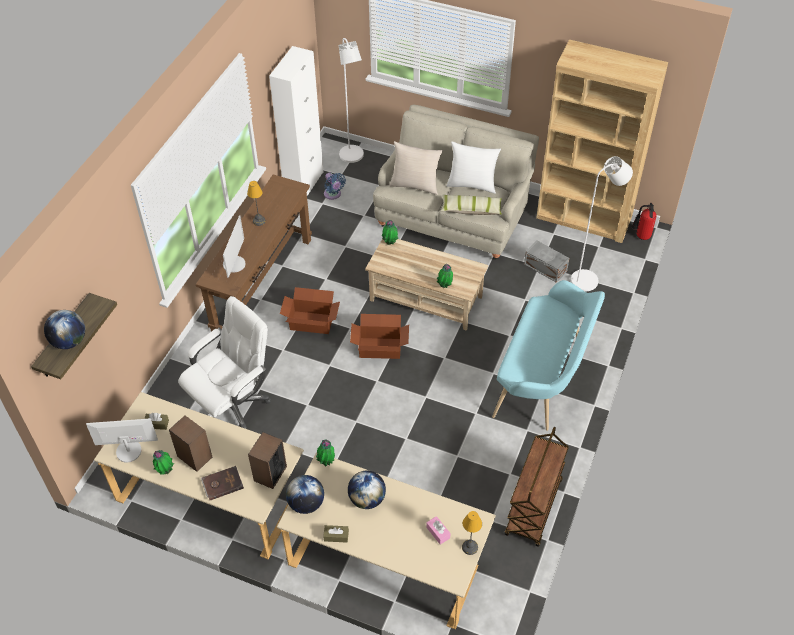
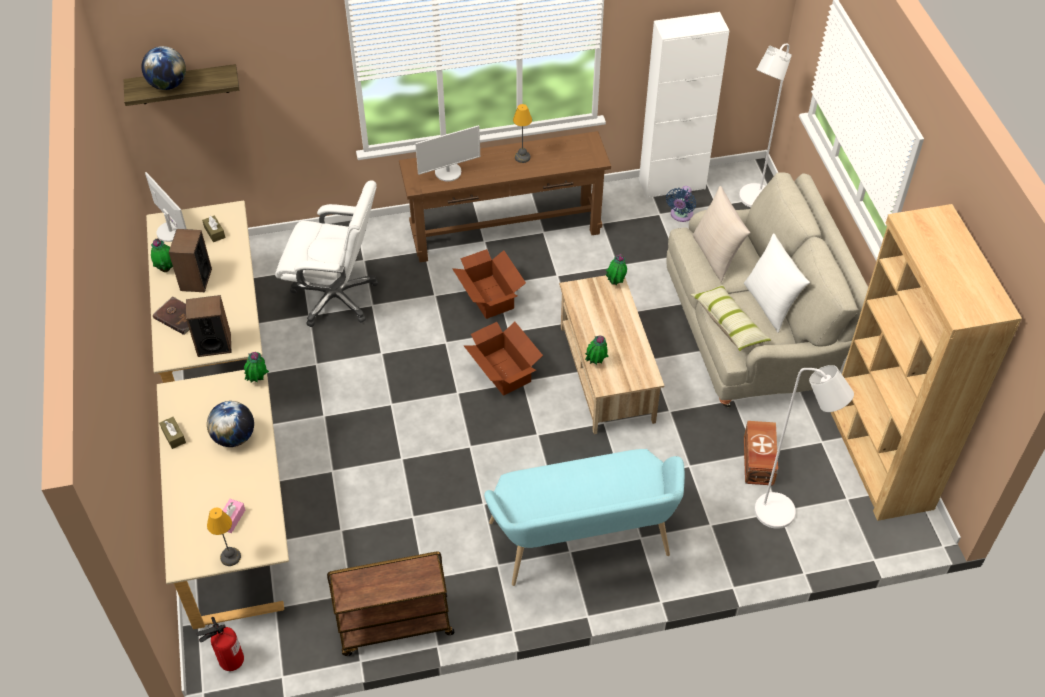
camera: 55 degrees right, 0 degrees up
(306, 503) = (197, 392): globe -> none
(545, 268) = (757, 461): grey storage box -> brown storage box
(641, 236) = (909, 536): fire extinguisher -> fire extinguisher (229, 659)

